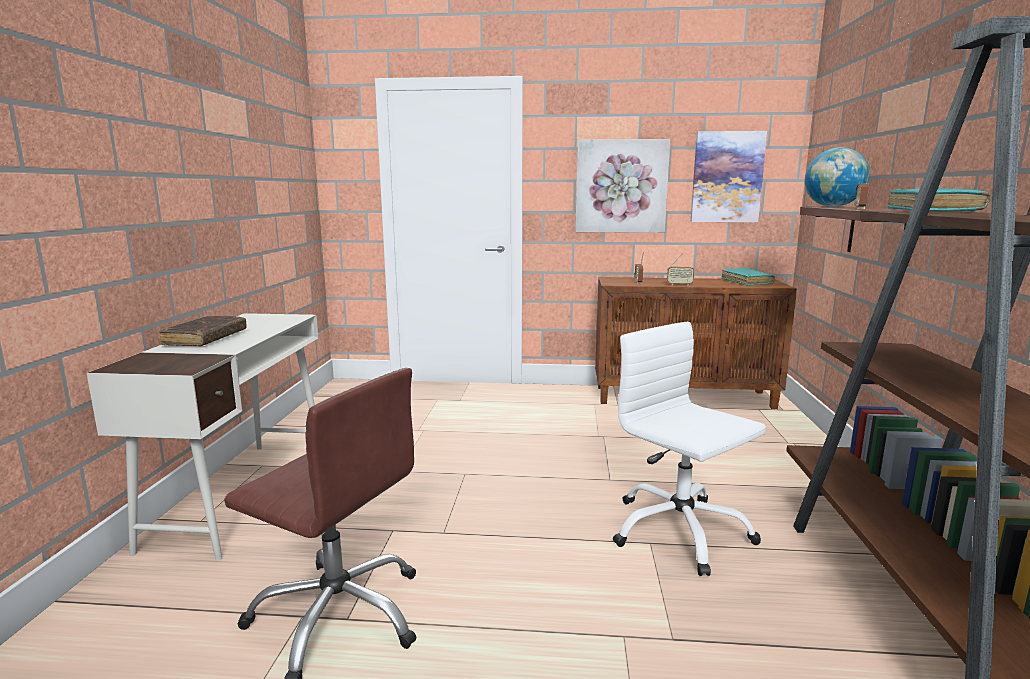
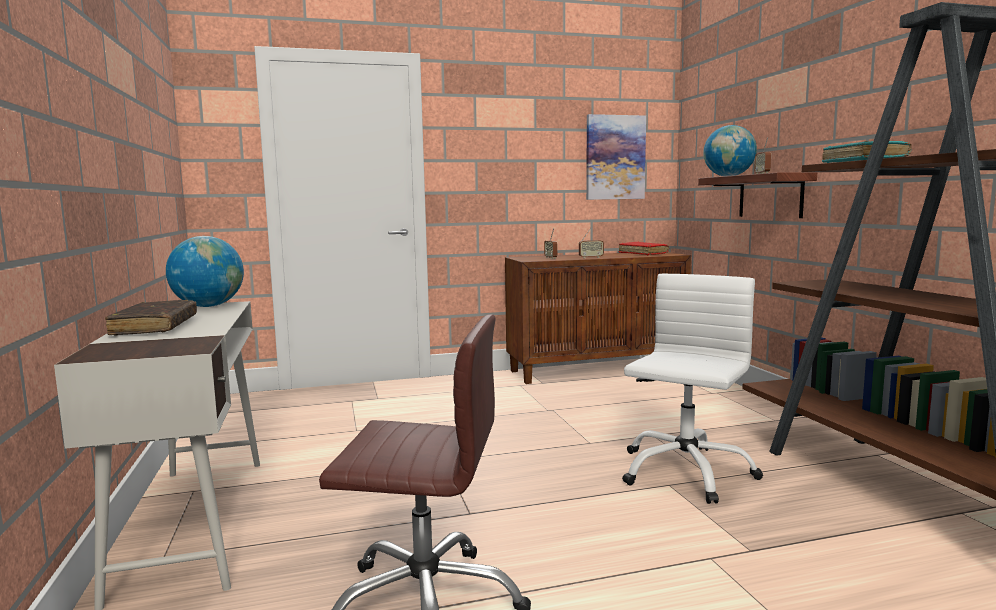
camera: 20 degrees left, 5 degrees down
(278, 318) = (208, 306): none -> globe
(621, 186) = (521, 166): picture -> none
(679, 531) = (685, 471): white office chair -> white office chair turned 90 degrees clockwise
(746, 282) = (643, 253): turquoise book -> red book

